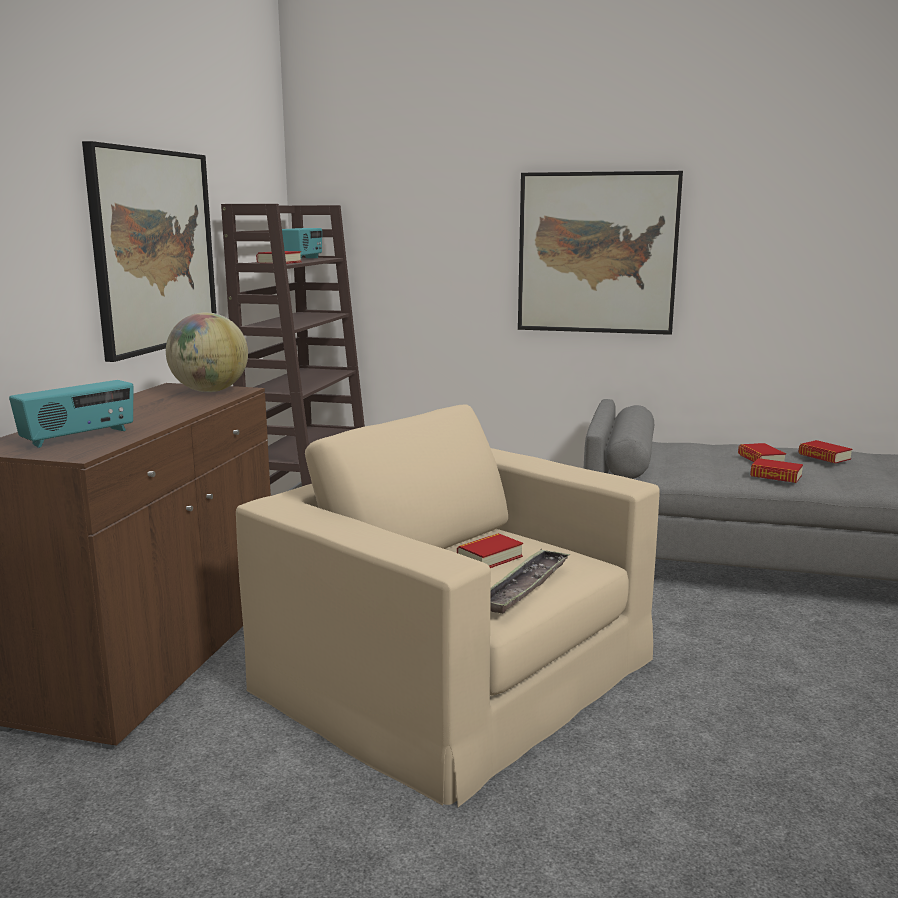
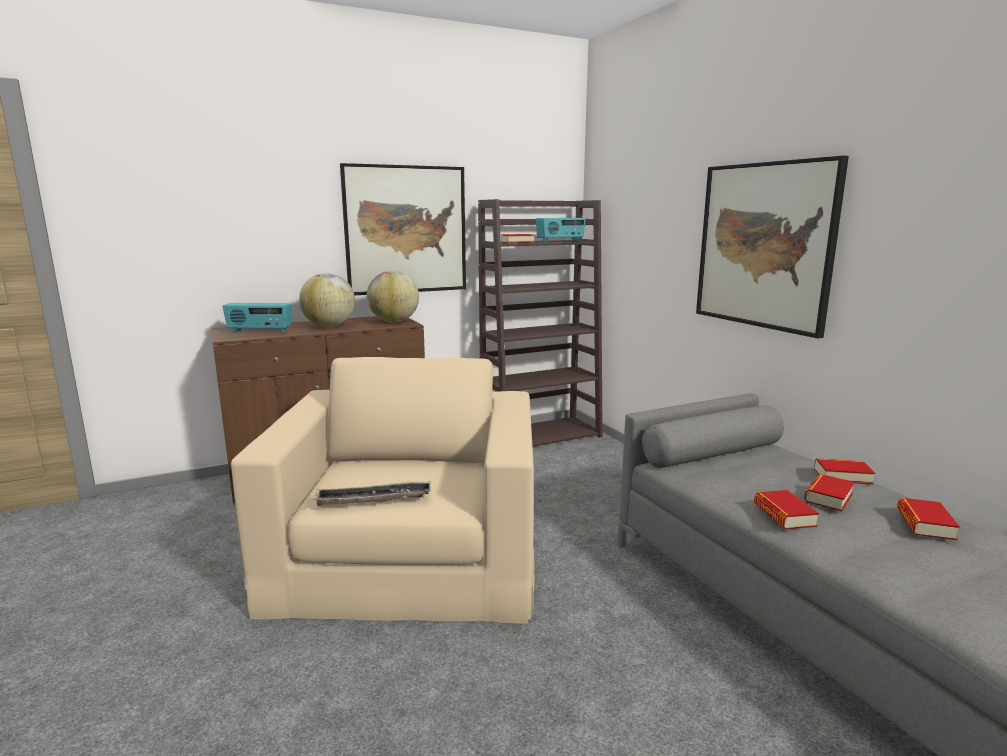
camera: 50 degrees right, 0 degrees up
(153, 412) = (329, 326): none -> globe
(489, 558) = (409, 475): book -> book (842, 476)

